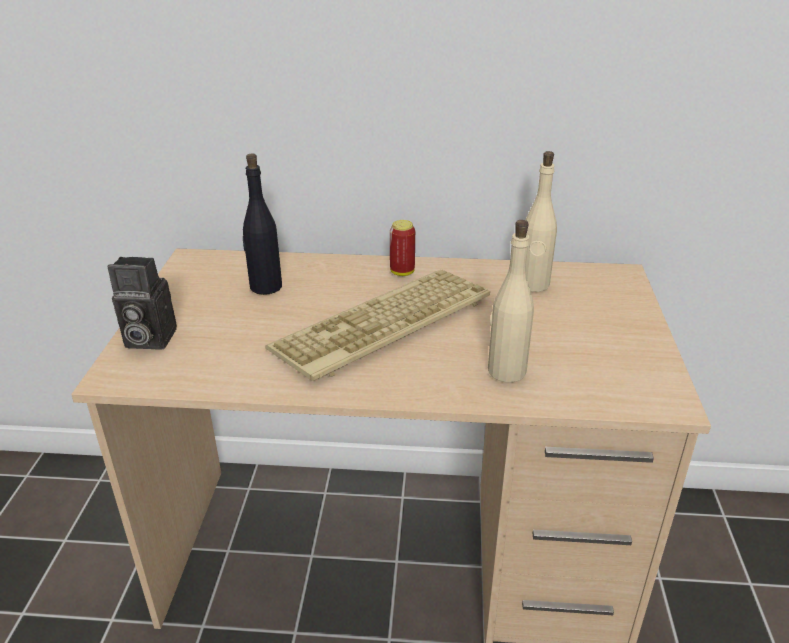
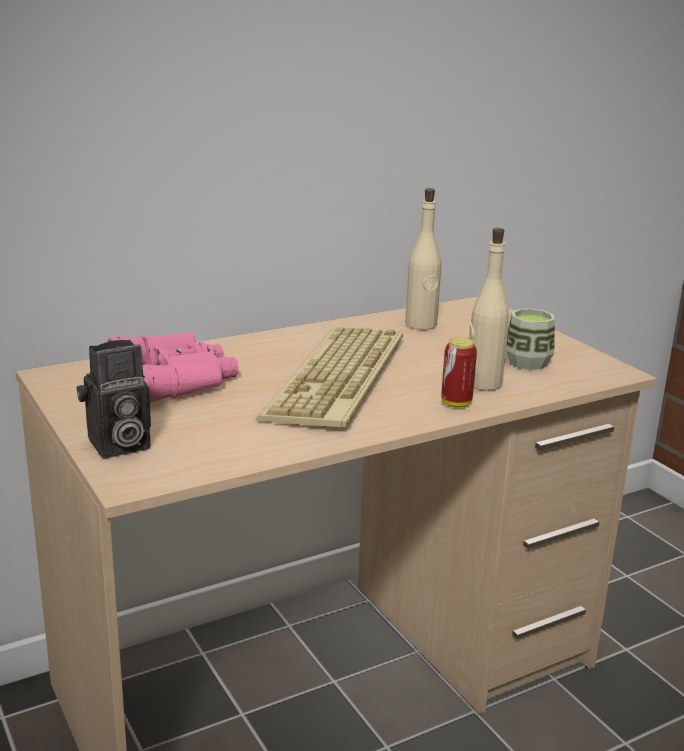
camera: 35 degrees left, 10 degrees down
(265, 287) = (177, 378): black bottle -> pink binoculars
(402, 272) = (296, 339): can -> can (456, 403)
(584, 359) = (527, 362): none -> cup

